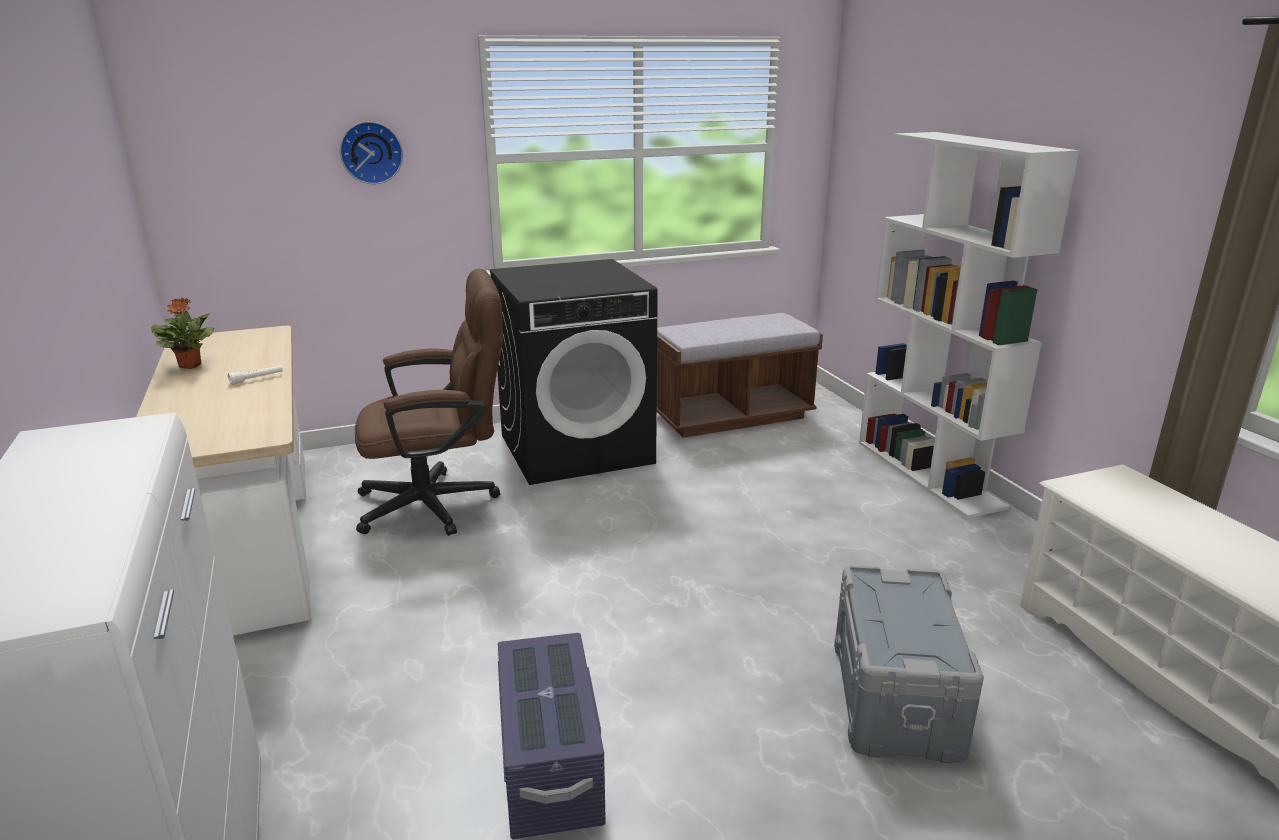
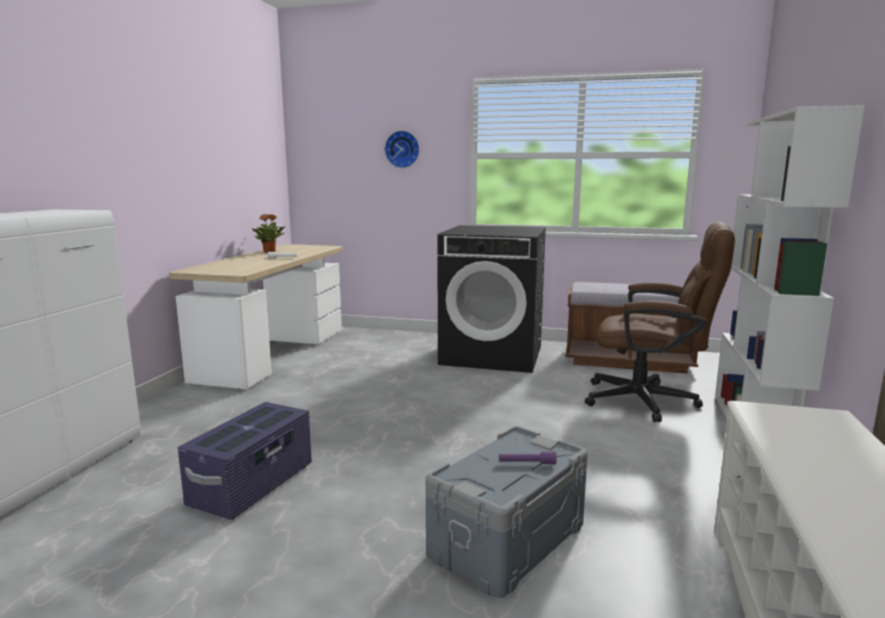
camera: 35 degrees right, 10 degrees down
(440, 503) = (378, 361): brown office chair -> brown office chair (651, 401)
(918, 610) = (527, 463): none -> purple flashlight

